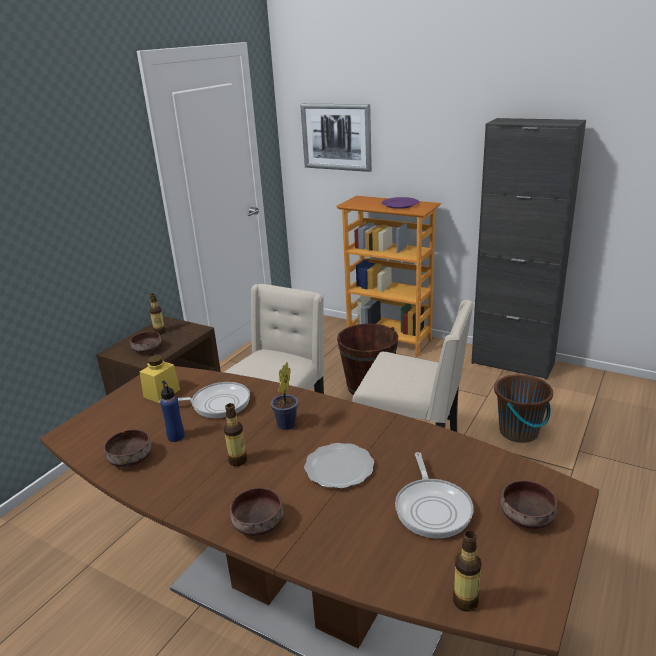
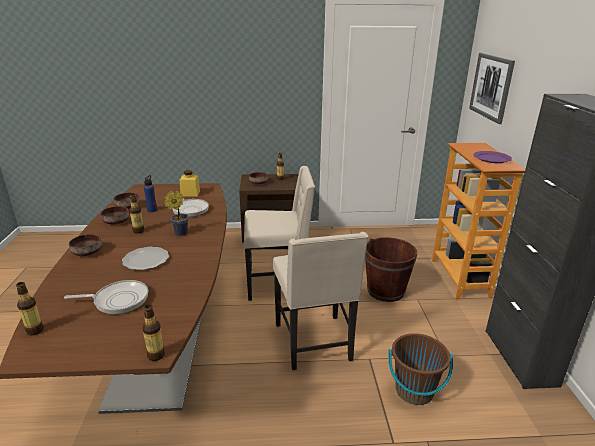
camera: 55 degrees right, 0 degrees up
(432, 508) = (118, 300): frying pan -> frying pan turned 150 degrees counterclockwise
(528, 516) = (122, 339): brown bowl -> brown bowl (116, 222)
(574, 494) = (156, 355): none -> bottle

